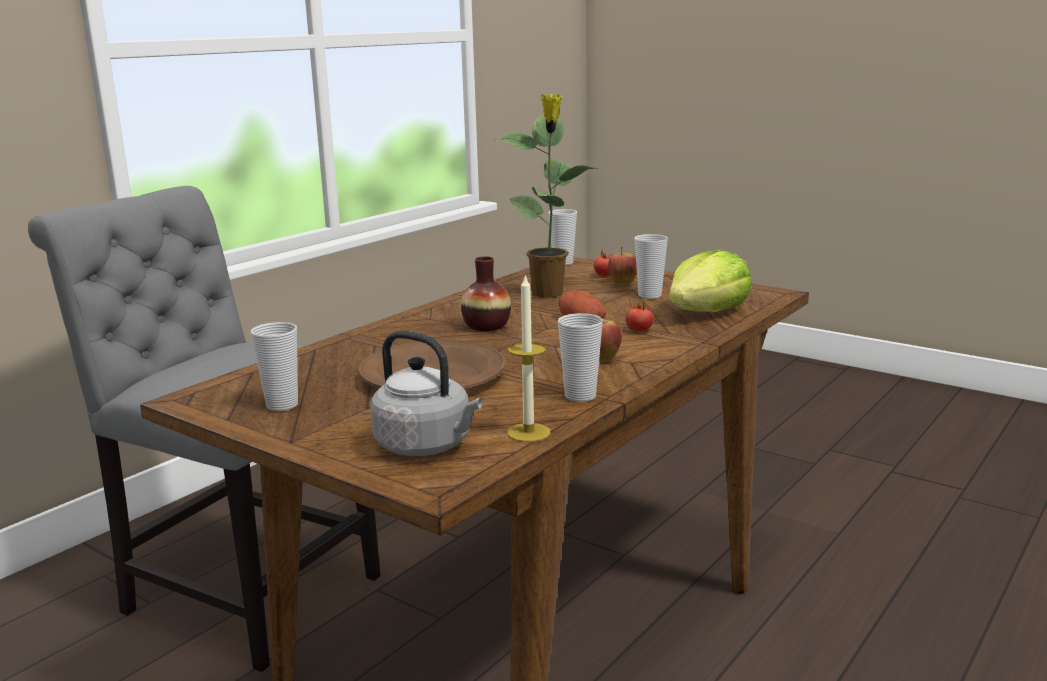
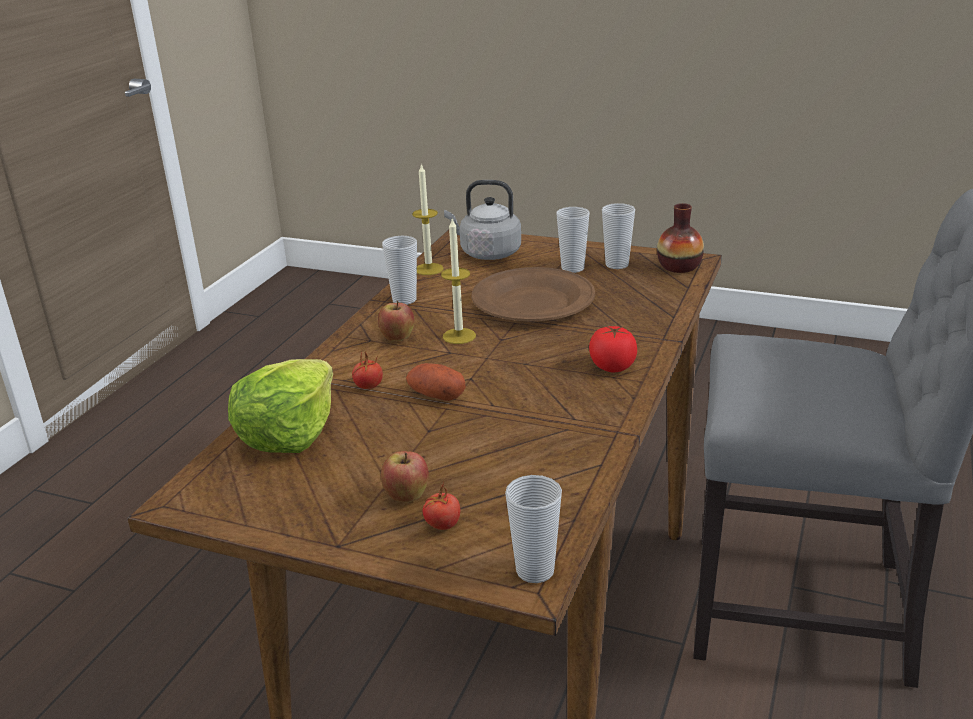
camera: 165 degrees right, 10 degrees up
(422, 323) = (612, 367): none -> tomato
(486, 326) = (538, 372): vase -> vase (679, 266)
(537, 356) = (459, 336): none -> candle
(549, 293) = (504, 453): potted plant -> none
(649, 295) = (362, 467): cup -> cup (572, 268)

